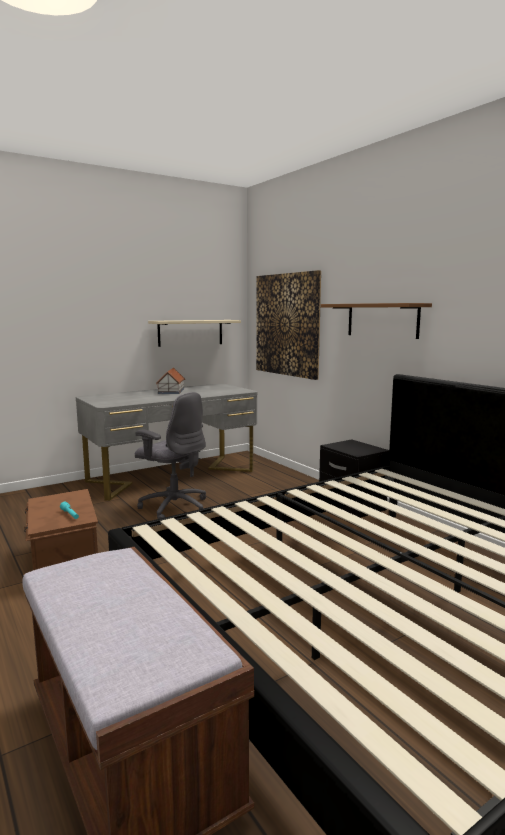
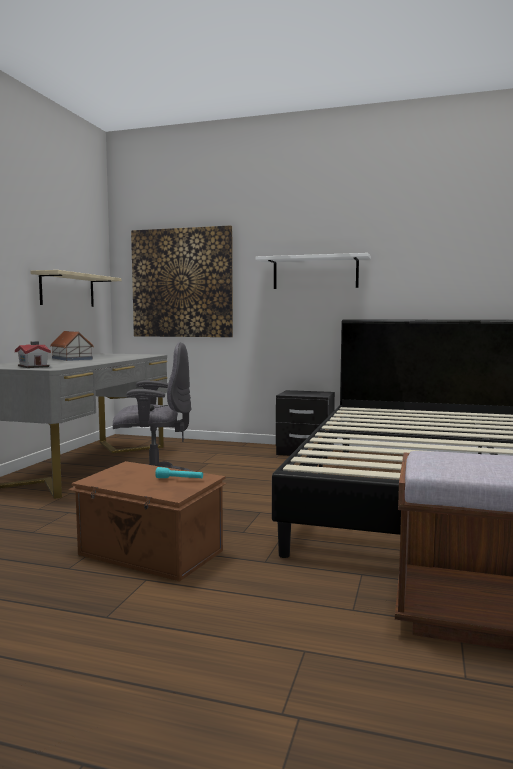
camera: 40 degrees left, 5 degrees down
(109, 400) = (34, 366): none -> toy house
(382, 320) = (315, 273): brown shelf -> white shelf

